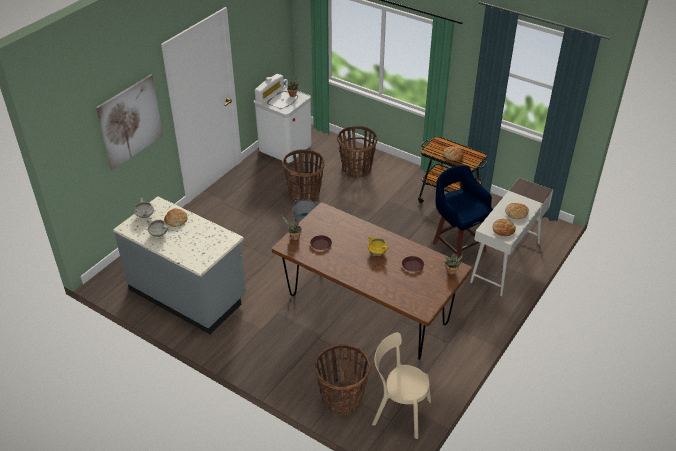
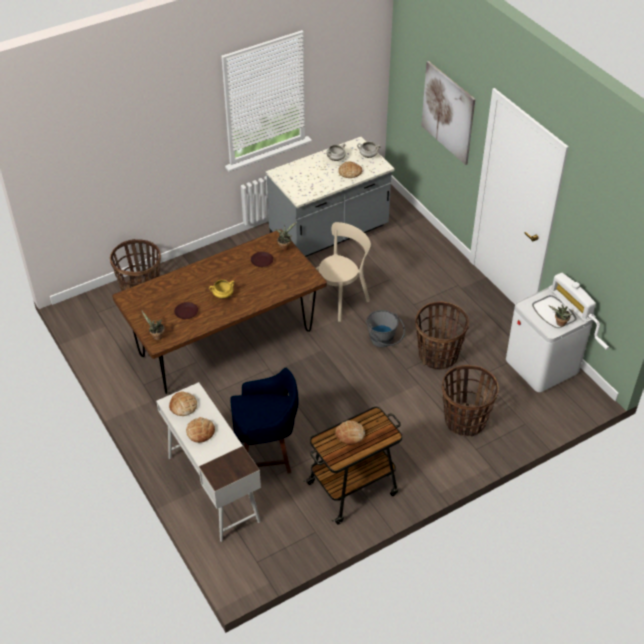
camera: 115 degrees right, 5 degrees up
(398, 411) = (101, 320): beige chair -> beige chair (341, 298)

